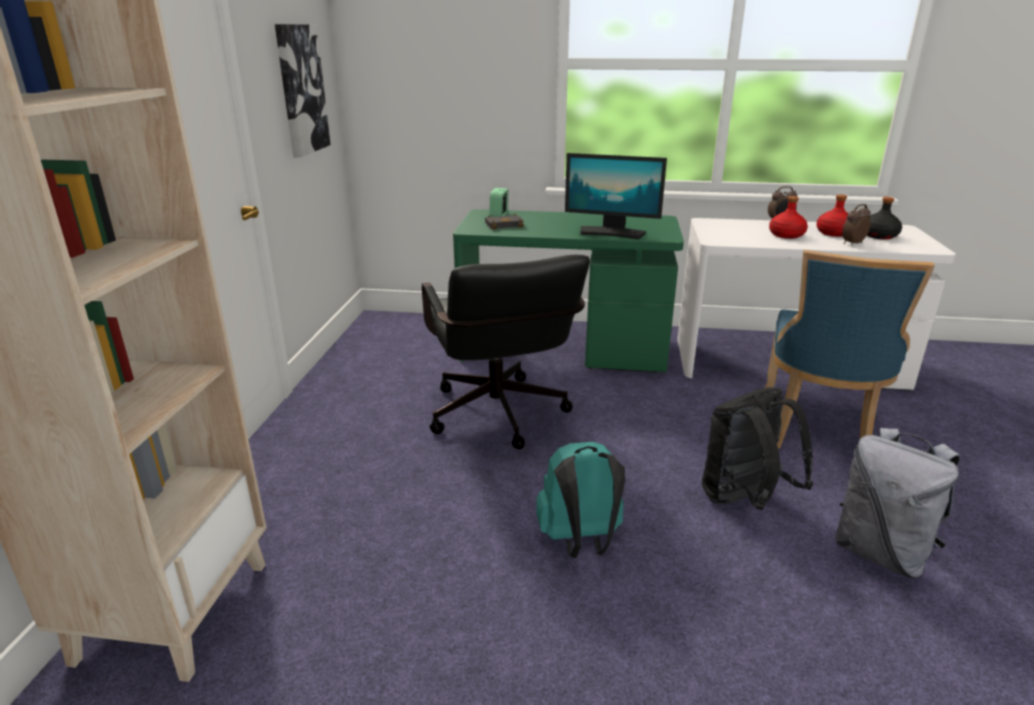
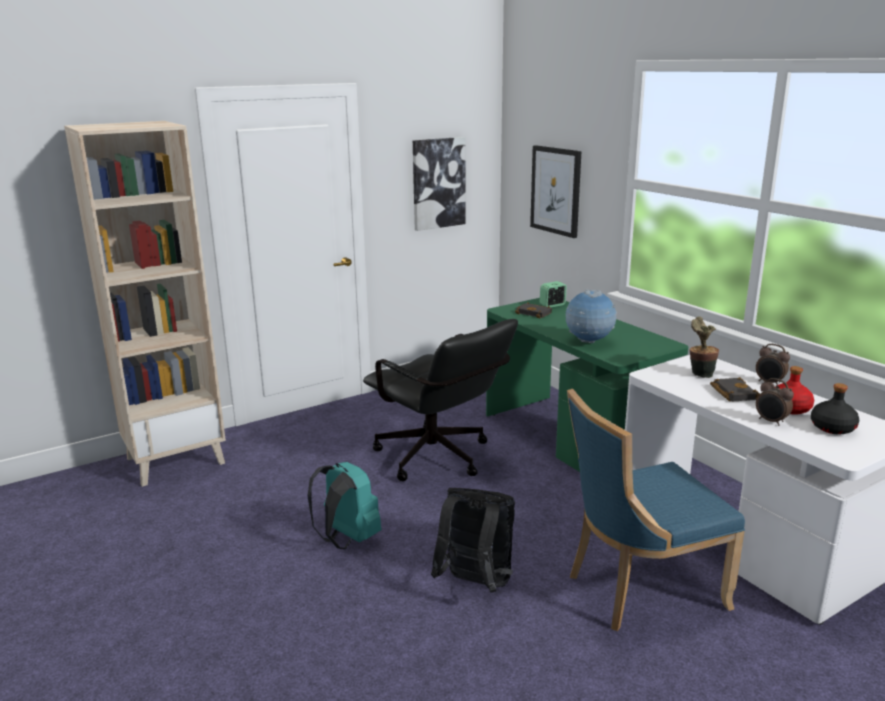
camera: 50 degrees right, 5 degrees down
(444, 87) = (556, 190): none -> picture
(500, 419) = (439, 459): black office chair -> black office chair turned 75 degrees counterclockwise
(611, 233) = (589, 342): monitor -> globe
(737, 230) = (699, 374): none -> potted plant
(786, 235) = (732, 393): red bottle -> black book
(851, 243) = (771, 421): alarm clock -> alarm clock turned 150 degrees counterclockwise
(881, 552) = (489, 666): grey backpack -> none

